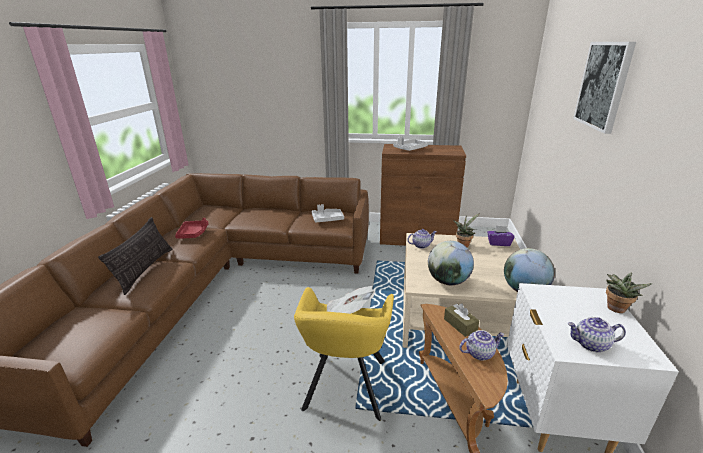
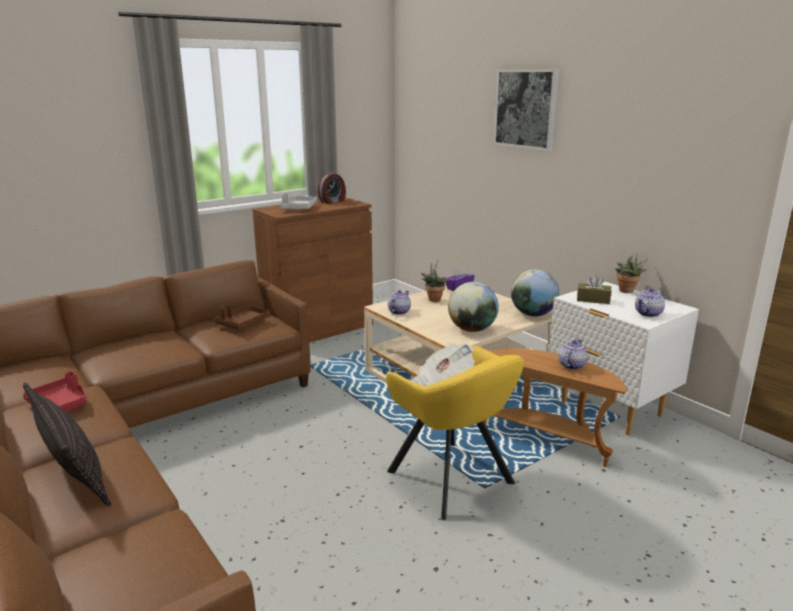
camera: 45 degrees left, 5 degrees down
(327, 219) = (242, 324): grey tray -> brown tray
(444, 148) = (333, 201): none -> alarm clock
(460, 325) = (530, 355): brown tissue box -> brown tissue box (593, 300)

